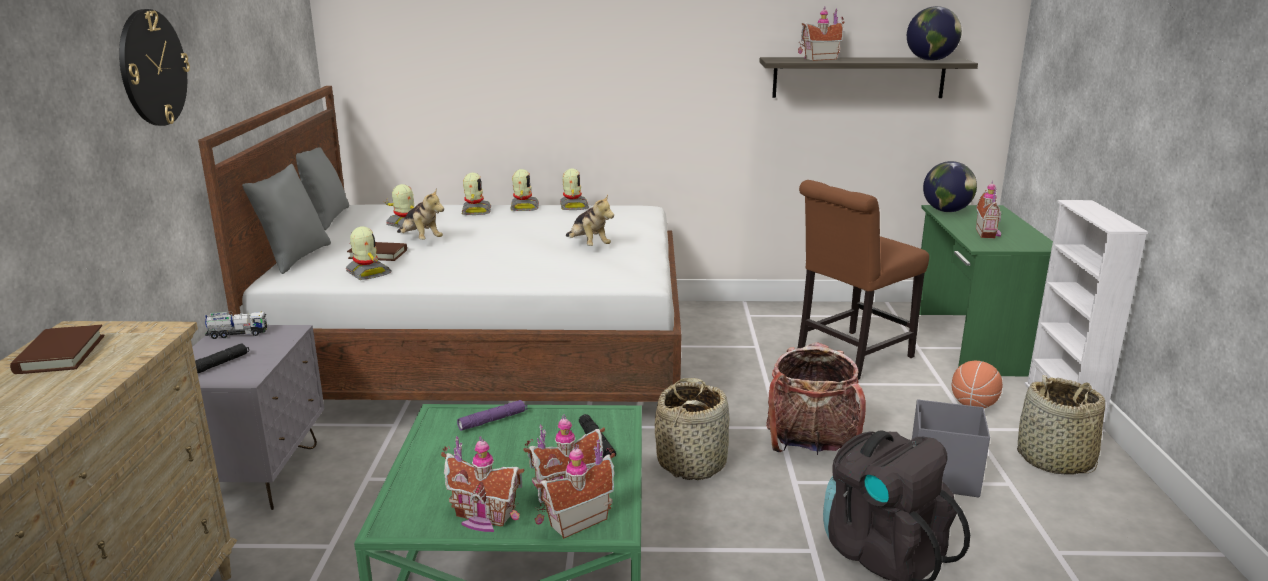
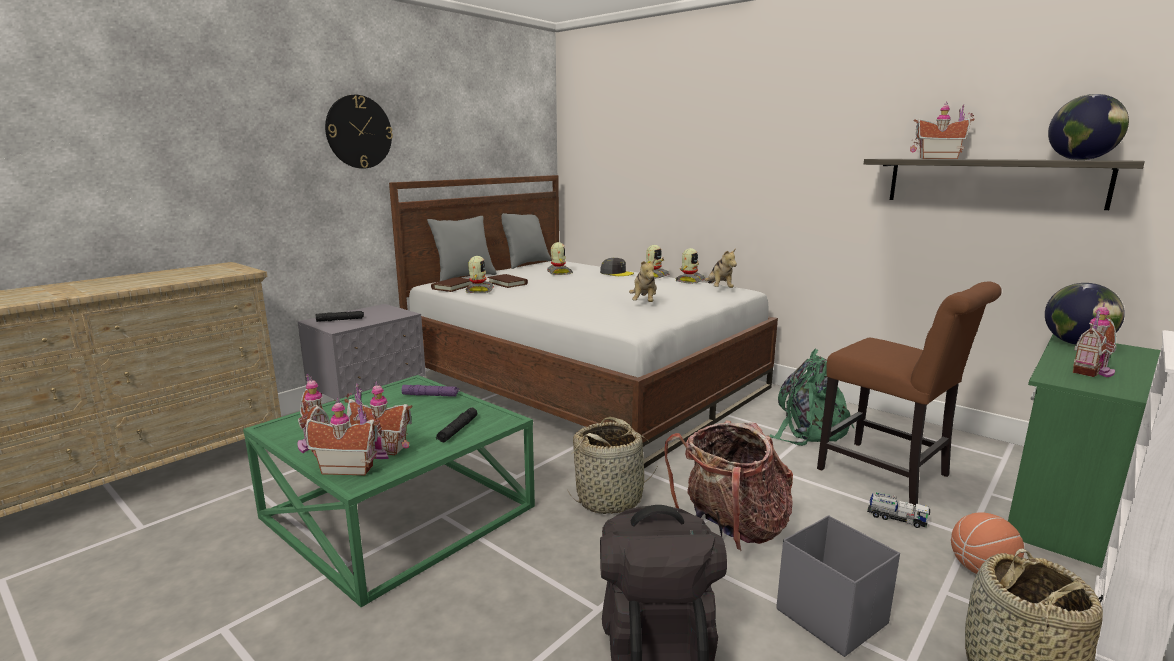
camera: 40 degrees right, 5 degrees down
(60, 354) = (190, 271): brown book -> brown book (453, 287)
(237, 334) = (381, 309): toy truck -> toy truck (896, 519)
(420, 240) = (548, 281): plush toy -> plush toy (719, 289)
(475, 211) = (616, 273): toy robot -> grey cap
(751, 338) = (808, 430): none -> green backpack
(850, 357) = (889, 475): brown chair -> brown chair turned 135 degrees counterclockwise

